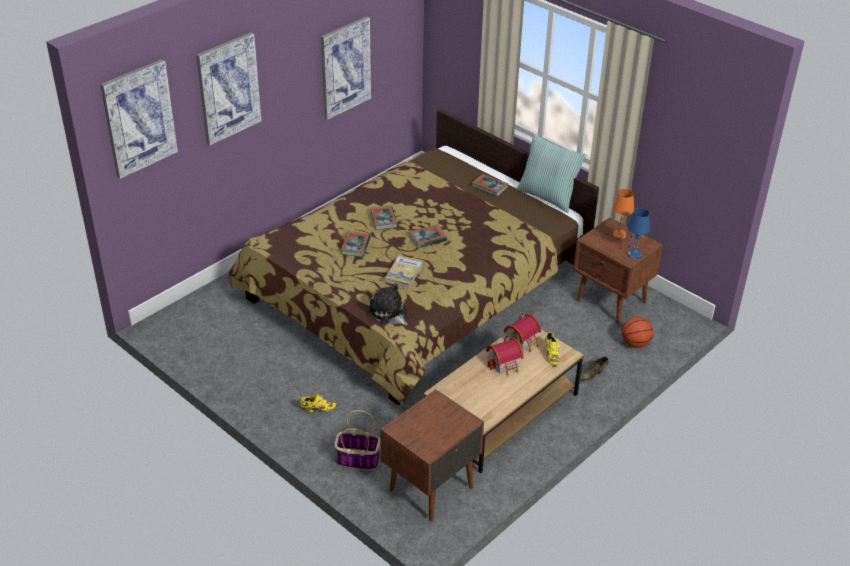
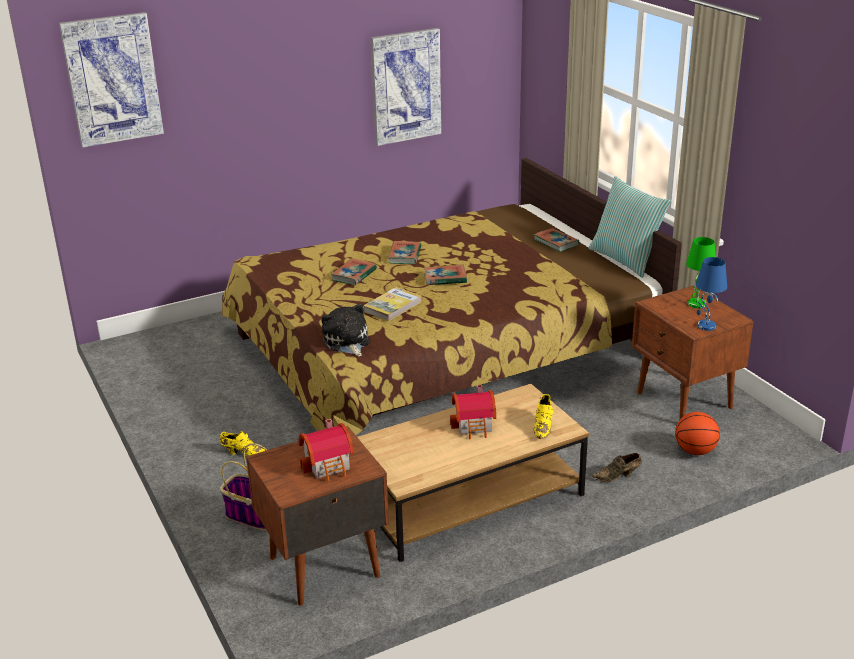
camera: 20 degrees right, 10 degrees down
(228, 88) = (238, 72): picture -> none
(523, 341) = (514, 405): toy house -> toy house (329, 465)
(619, 235) = (696, 304): orange table lamp -> green table lamp

